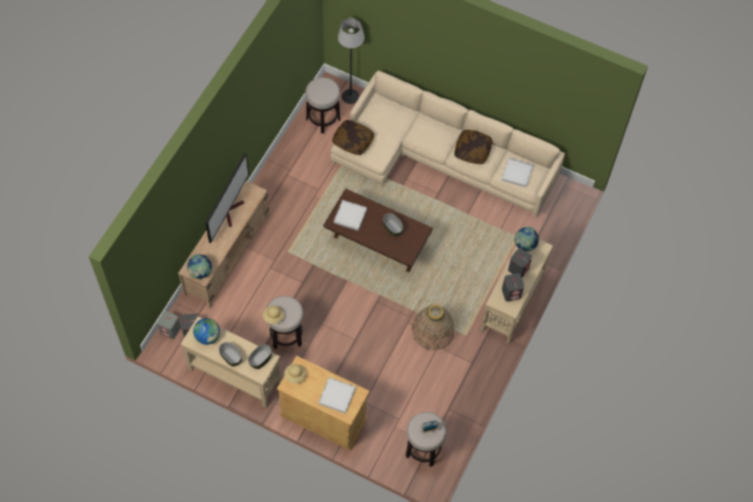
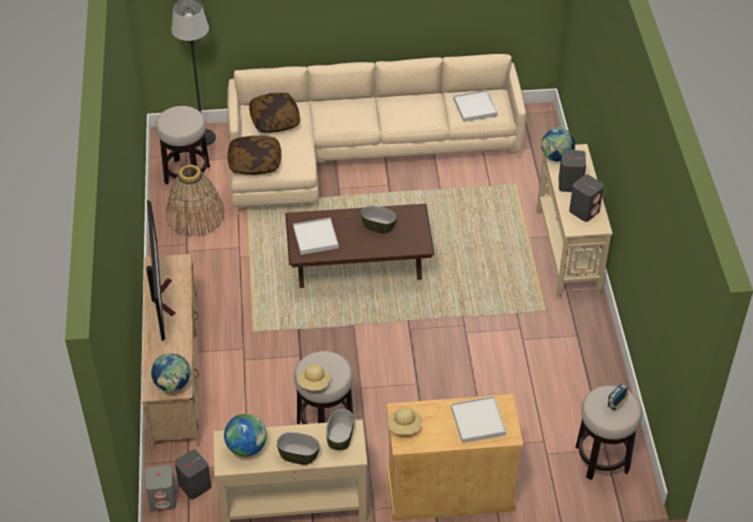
camera: 30 degrees left, 15 degrees down
(433, 330) = (502, 325): basket -> basket (195, 216)
(472, 150) = (405, 109): pillow -> pillow (274, 120)

